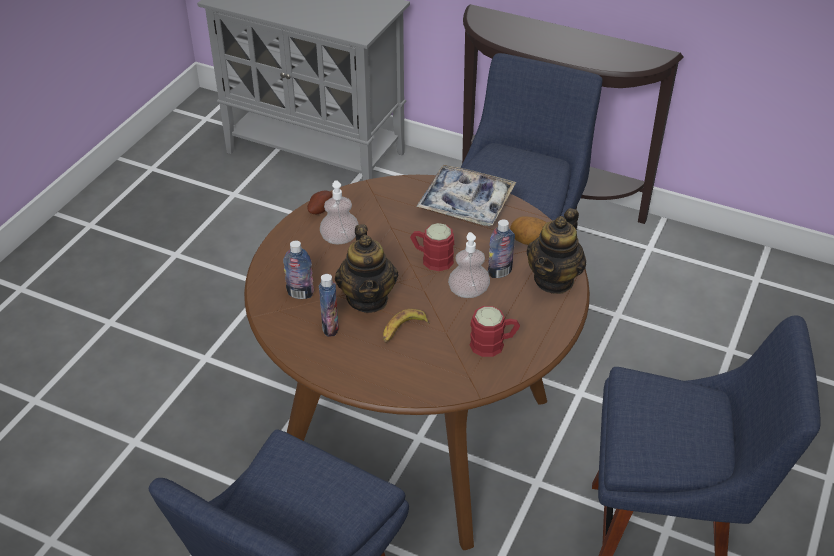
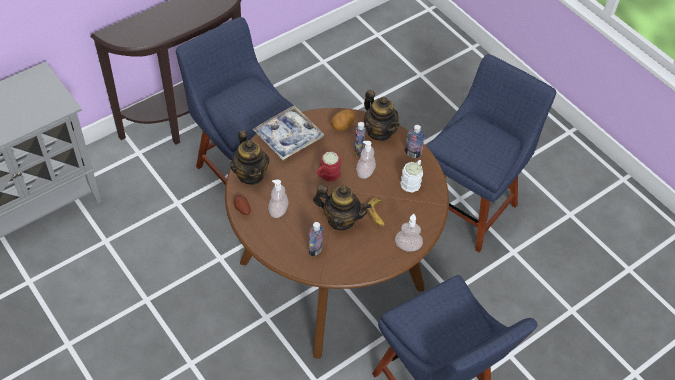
camera: 65 degrees left, 10 degrees up
(330, 327) = (354, 247): bottle -> bottle (413, 154)
(371, 381) = (407, 246): none -> soap dispenser
(378, 196) = (251, 174): none -> teapot
(493, 344) = (412, 181): red mug -> white mug

